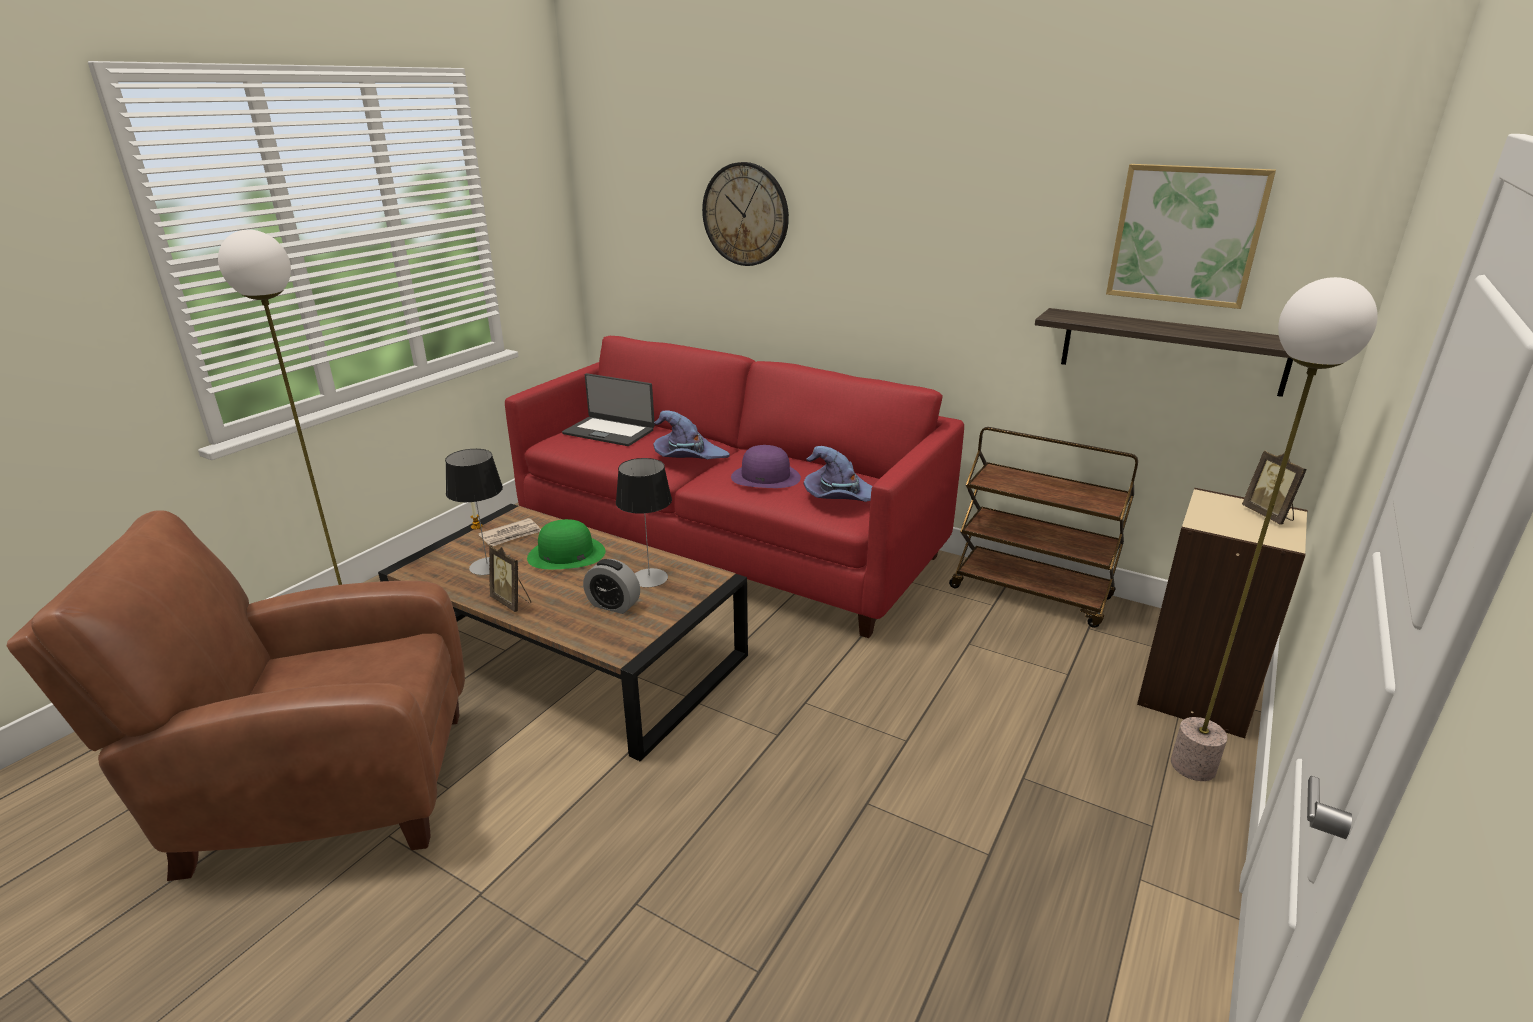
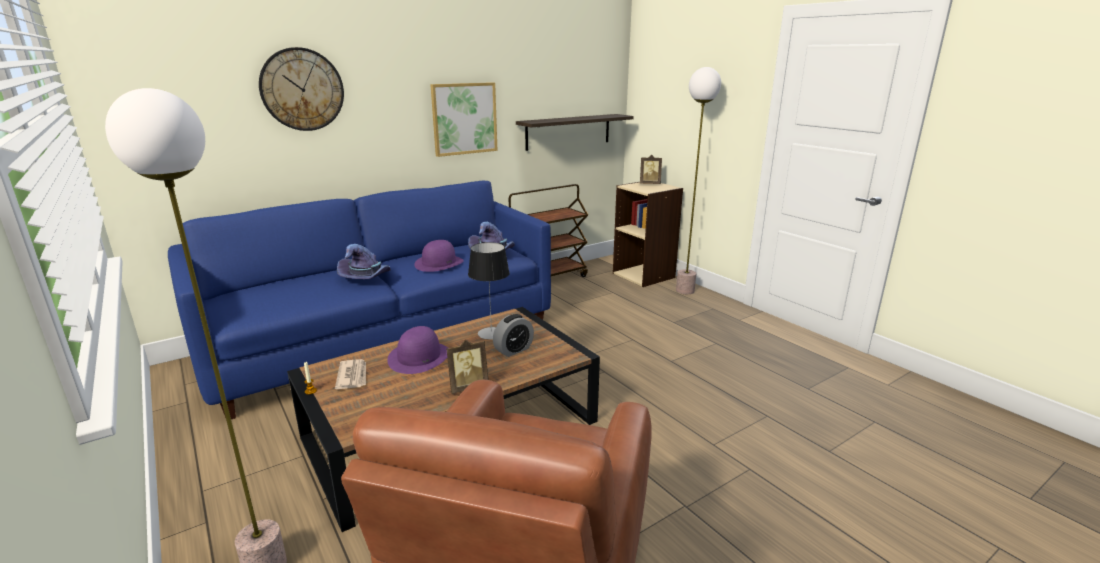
camera: 65 degrees left, 5 degrees down
(487, 566) = (395, 392): table lamp -> none
(566, 554) = (419, 357): green hat -> purple hat
(609, 431) = (268, 294): laptop -> none
(728, 542) = (385, 340): red sofa -> blue sofa
(1186, 235) = (565, 74): picture -> picture (464, 118)

